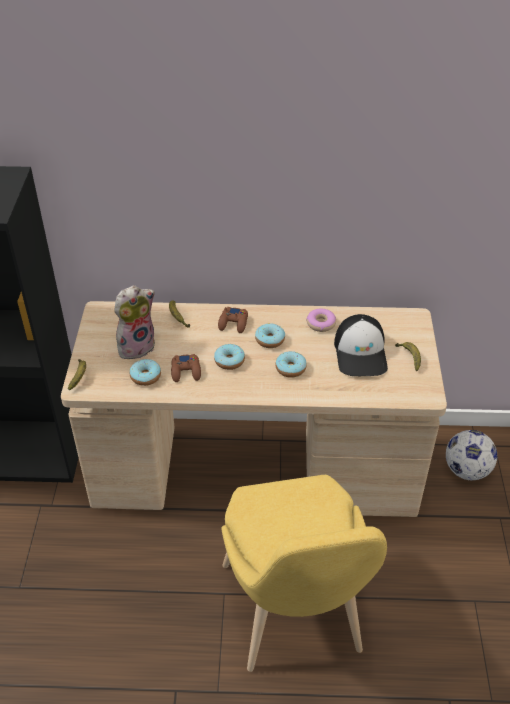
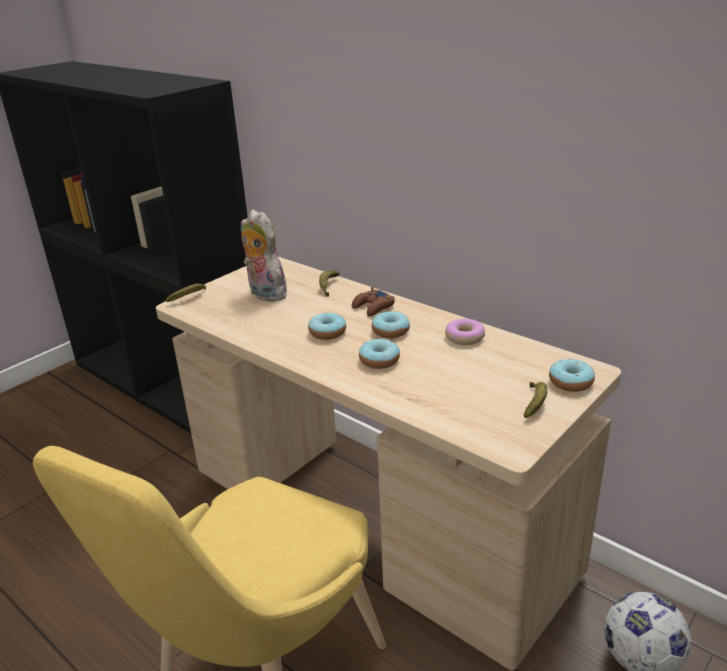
camera: 40 degrees right, 15 degrees down
(136, 346) = (264, 294): plush toy -> plush toy turned 135 degrees counterclockwise
(145, 376) = (239, 316): donut -> donut (570, 382)
(186, 371) = (277, 325): brown game controller -> none
(361, 353) = (478, 377): cap -> none

